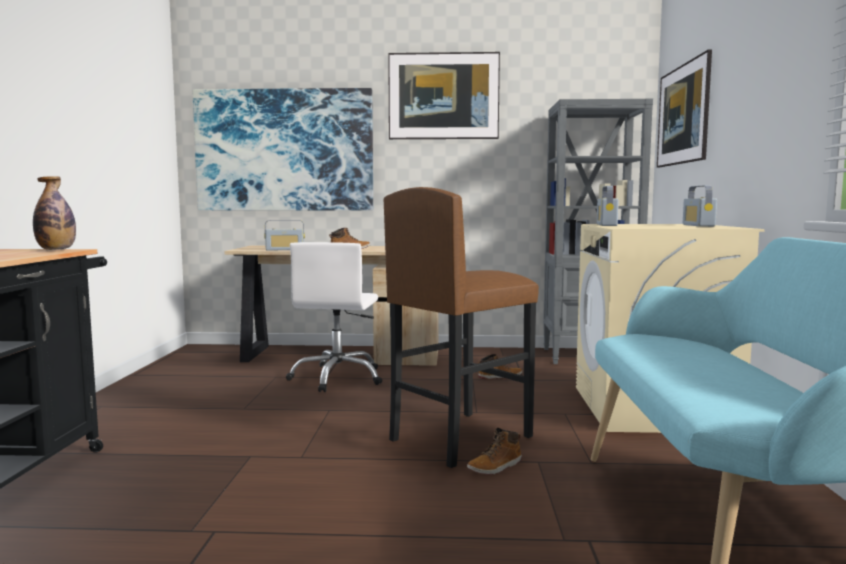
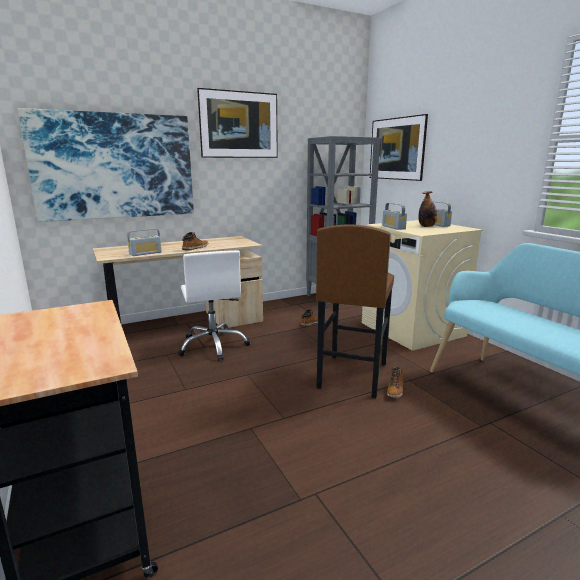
camera: 30 degrees left, 10 degrees up
(56, 249) = (82, 308): bottle -> bottle (426, 226)

